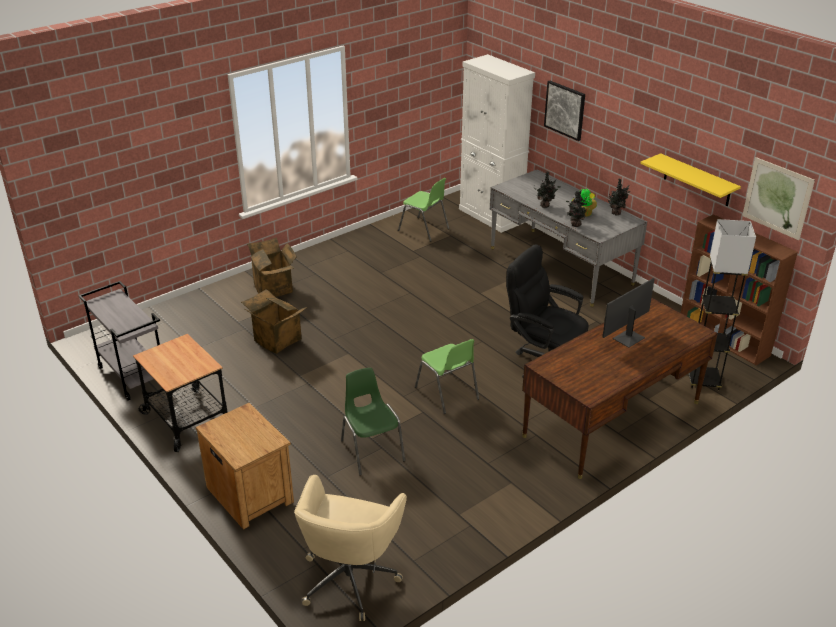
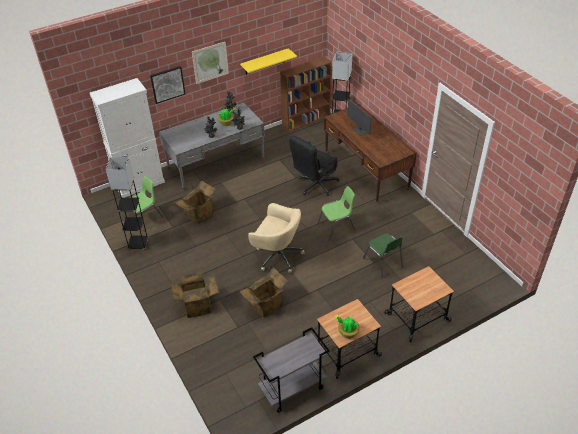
camera: 80 degrees left, 10 degrees up
(158, 361) = (347, 333): none -> potted plant
(250, 493) = (417, 318): brown nightstand -> cart
(350, 577) = (477, 277): beige office chair -> beige office chair (277, 255)
(371, 450) = (383, 263): green chair -> green chair turned 105 degrees counterclockwise
(376, 233) = (138, 244): none -> grey floor lamp
(442, 267) = (199, 214): none -> cardboard box
(777, 198) = (307, 40): picture -> picture (210, 62)

